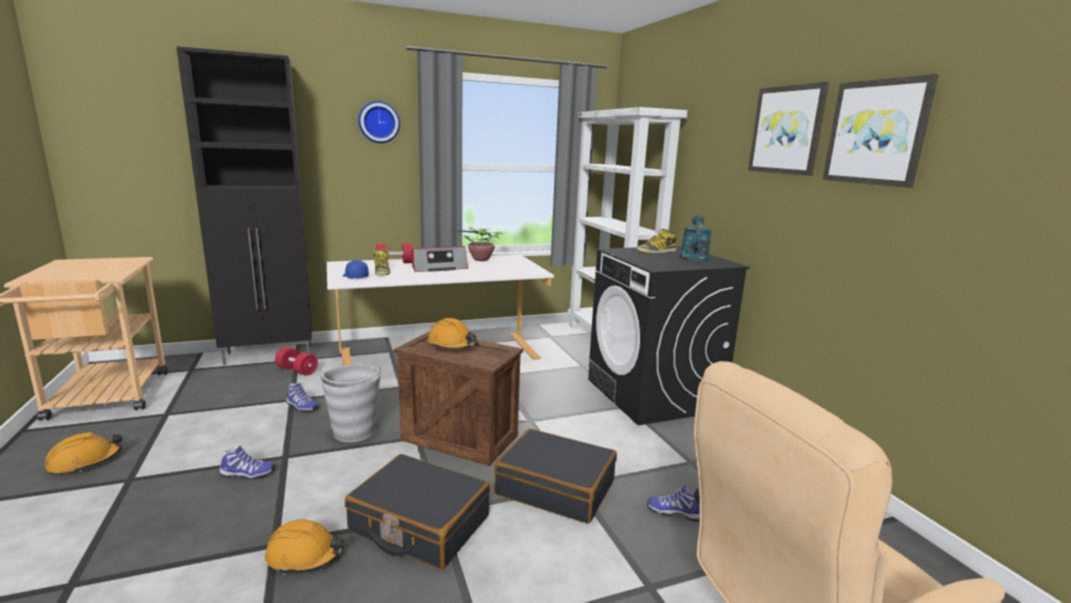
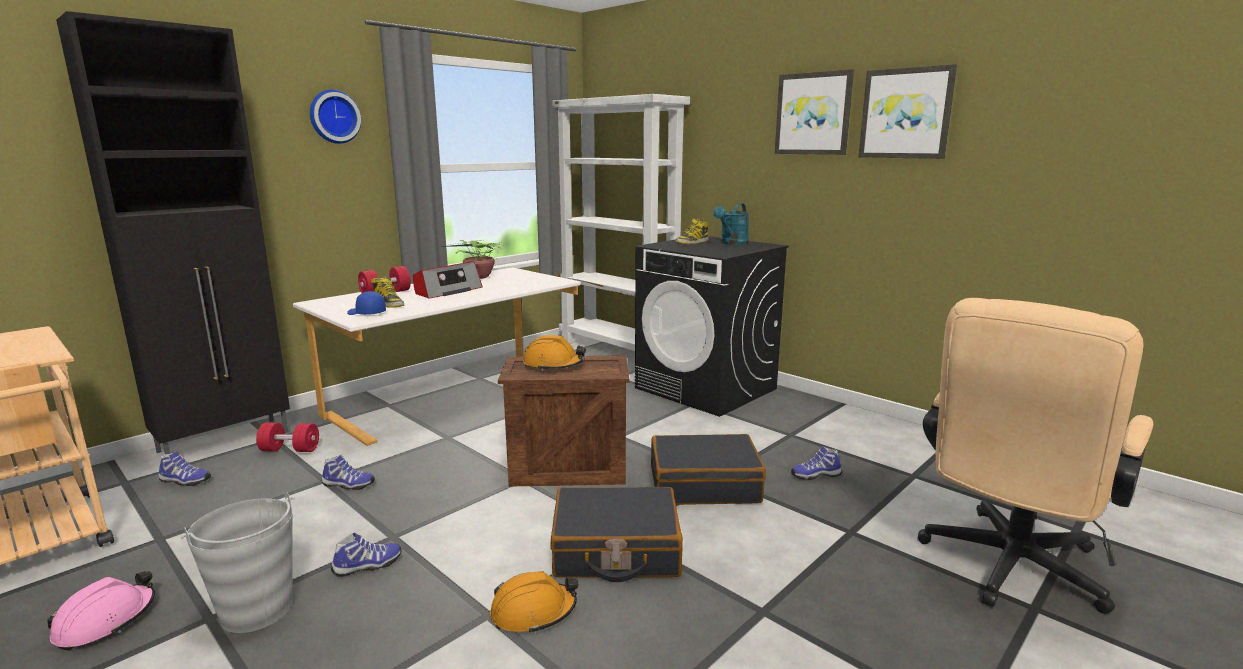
camera: 25 degrees left, 0 degrees up
(85, 461) = (106, 621): orange hard hat -> pink hard hat
(220, 377) = (184, 481): none -> shoe
(354, 432) = (446, 492): grey bucket -> grey bucket (257, 610)
(693, 257) = (732, 243): turquoise watering can -> turquoise watering can turned 135 degrees counterclockwise

